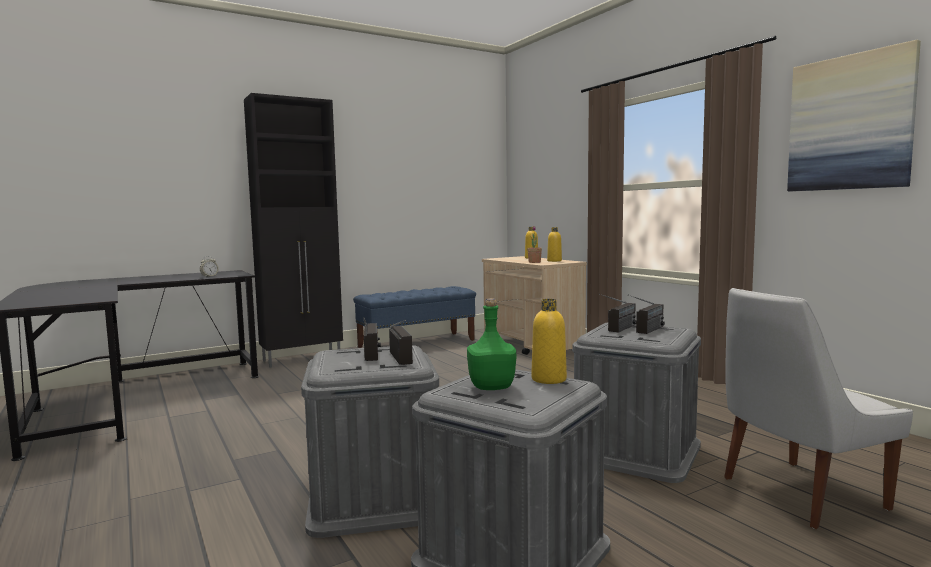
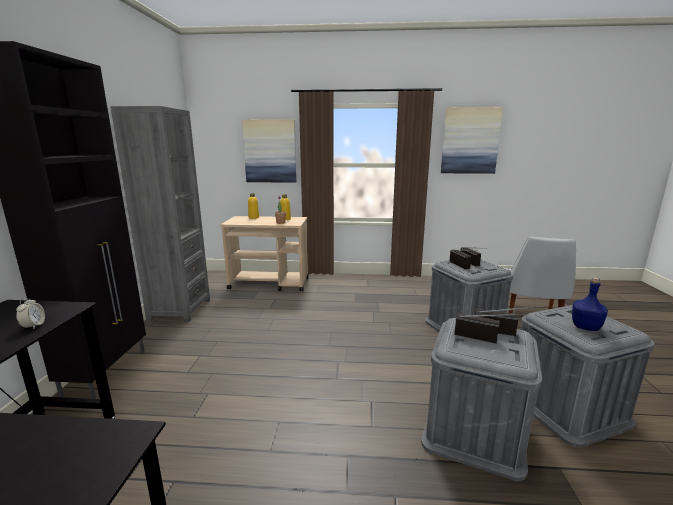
camera: 55 degrees left, 10 degrees up
(417, 343) = (179, 309): blue bench -> grey bookcase
(492, 387) = (586, 327): green bottle -> blue bottle
(548, 379) = (571, 311): yellow bottle -> none
(567, 173) = (270, 151): none -> picture

